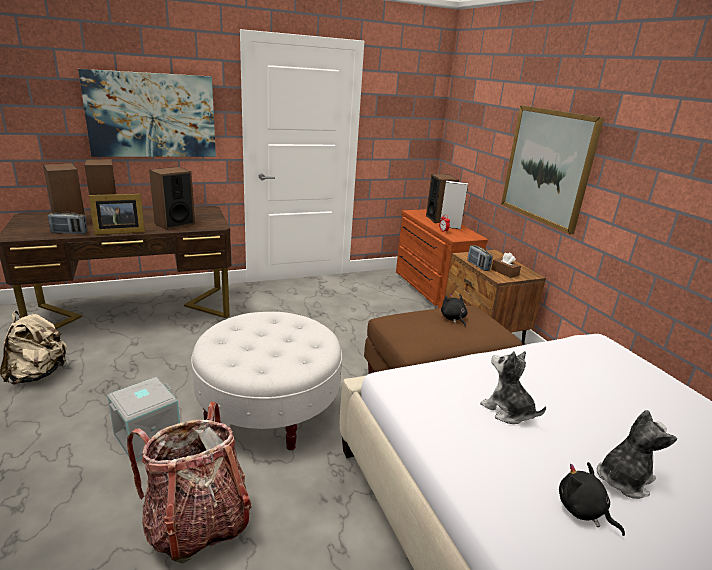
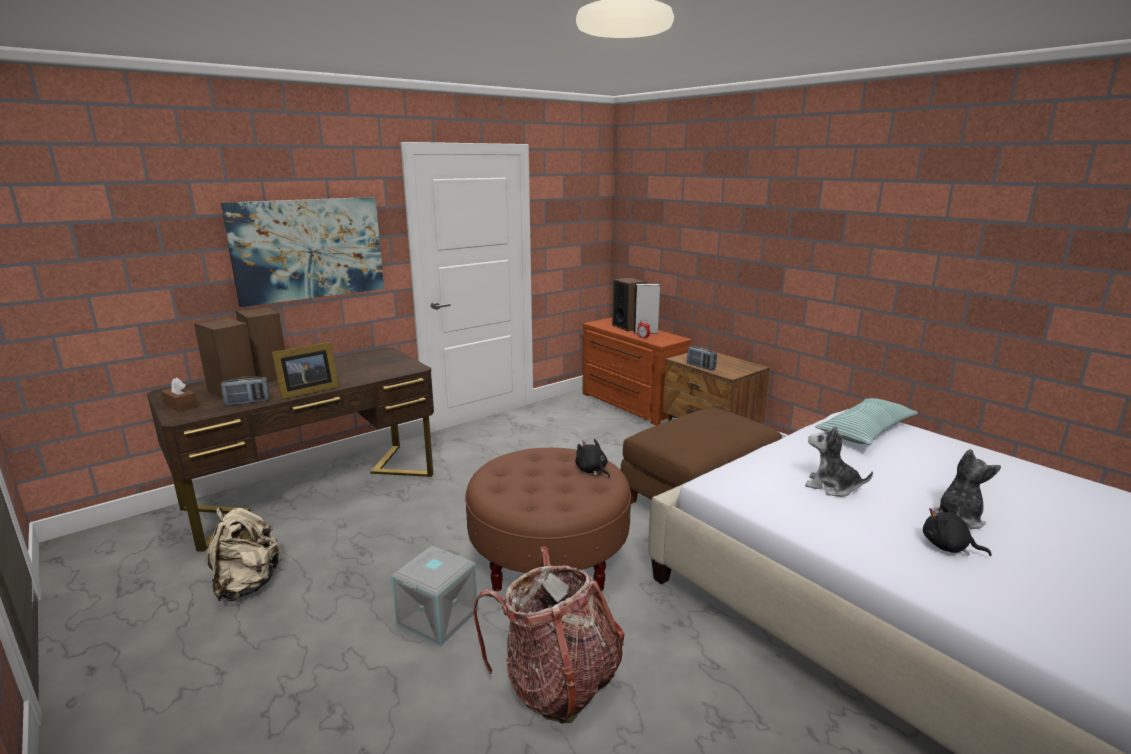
camera: 15 degrees left, 5 degrees down
(174, 224) = (363, 373): speaker -> none
(269, 408) = (549, 557): white ottoman -> brown ottoman
(453, 318) = (708, 422): black plush toy -> black plush toy (592, 470)
(504, 272) = (730, 368): brown tissue box -> brown tissue box (180, 405)
(548, 166) = (751, 256): picture -> none
(592, 361) = (865, 432): none -> pillow

